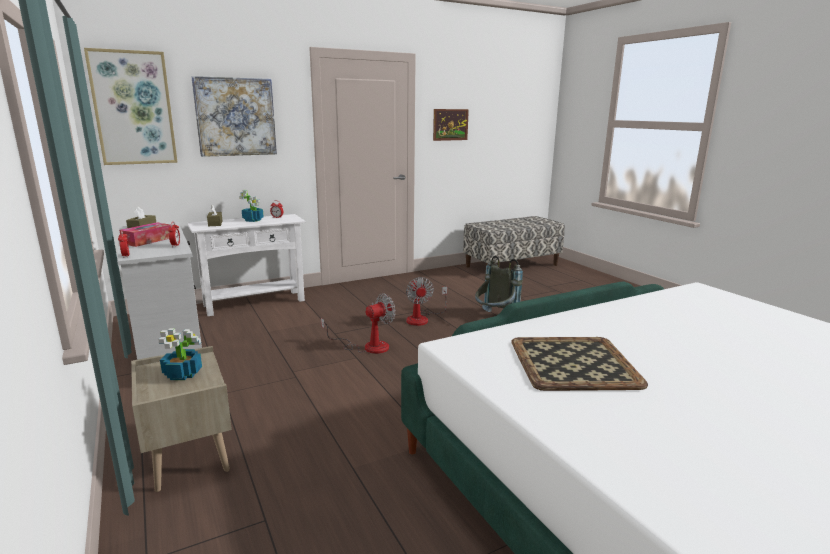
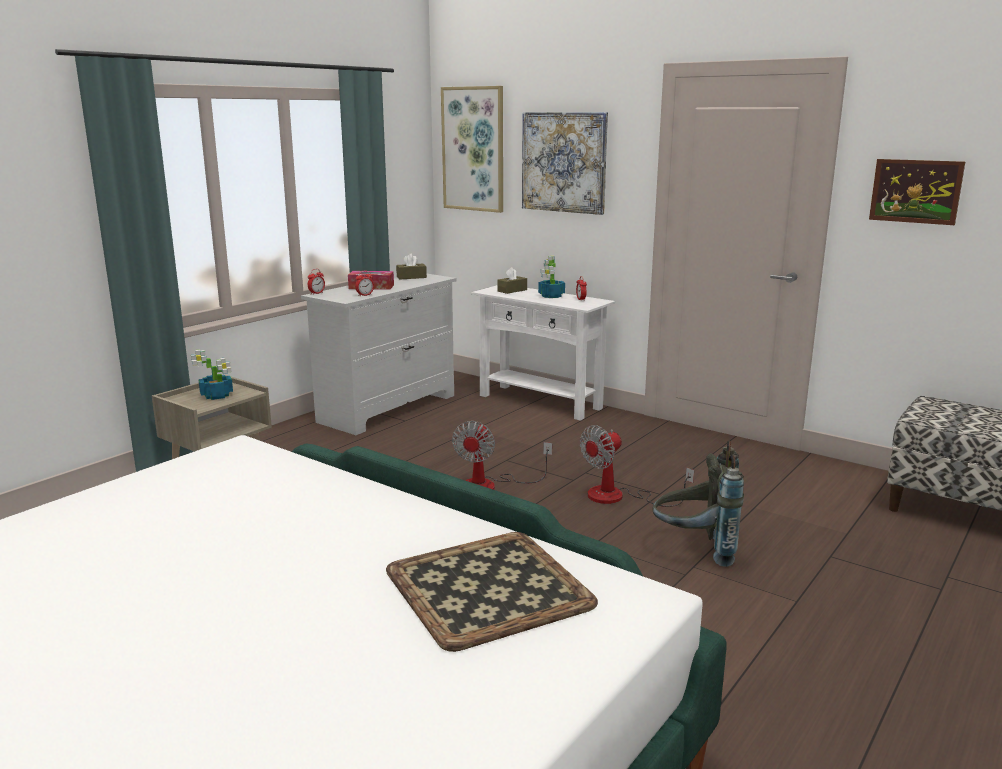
camera: 65 degrees right, 0 degrees up
(367, 346) = (490, 485): fan -> fan turned 75 degrees clockwise
(572, 363) = (215, 507): tray -> tray (489, 587)

